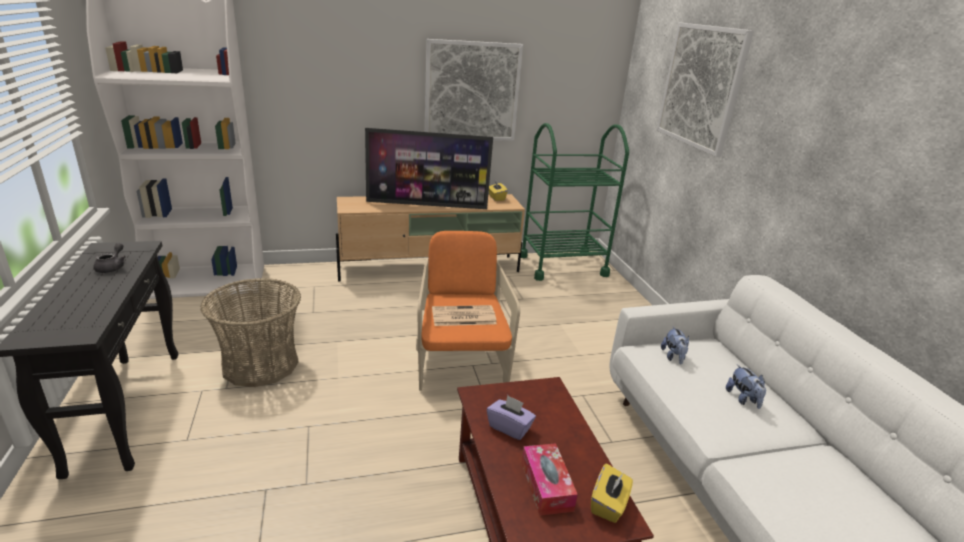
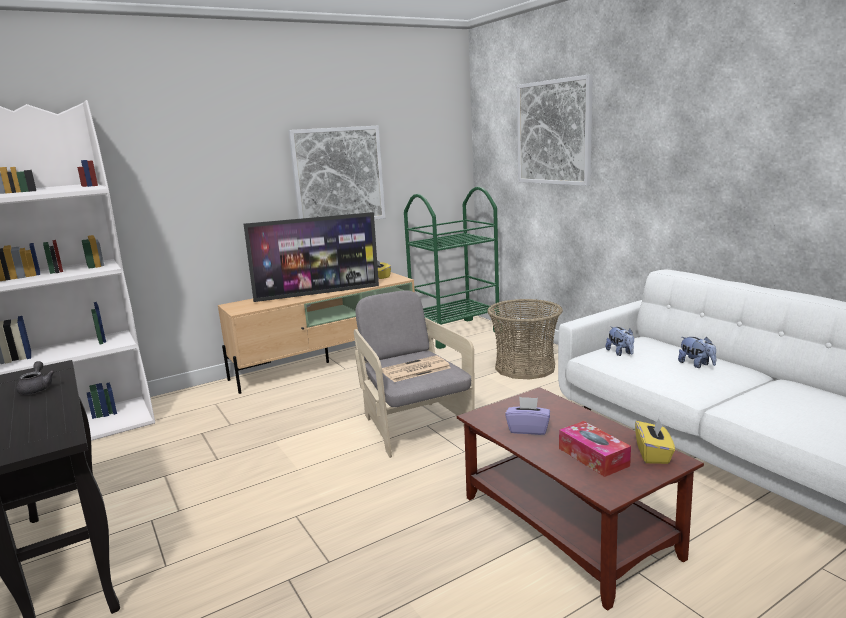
camera: 15 degrees left, 10 degrees down
(260, 364) = (203, 481): basket -> basket (525, 367)
(461, 362) = (414, 426): orange armchair -> grey armchair

